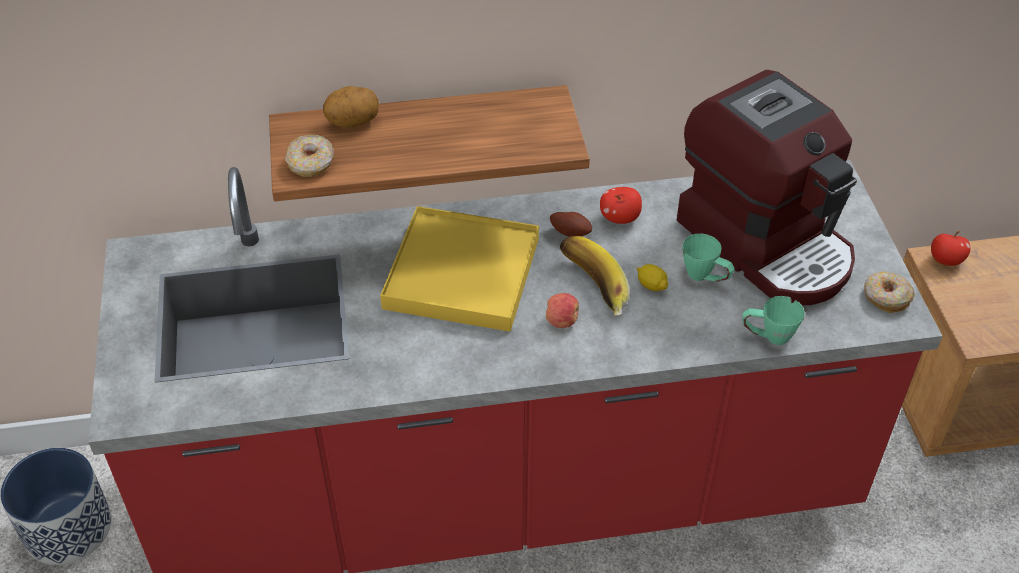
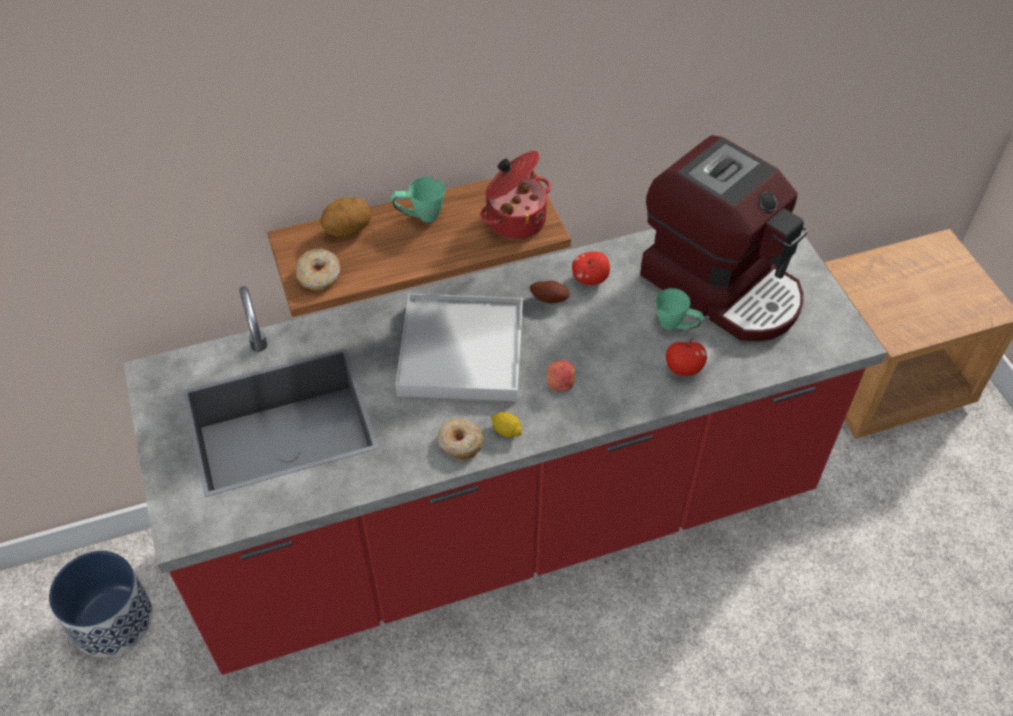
camera: 10 degrees left, 5 degrees up
(462, 273) = (462, 351): yellow tray -> white tray
(533, 132) = (514, 219): none -> cooking pot
(590, 288) = (578, 350): banana -> none
(651, 285) = (631, 340): lemon -> lemon (506, 431)
(767, 337) = (741, 374): green mug -> green mug (419, 217)
(885, 297) = (833, 323): donut -> donut (460, 443)
(945, 261) = (858, 269): apple -> apple (683, 369)

